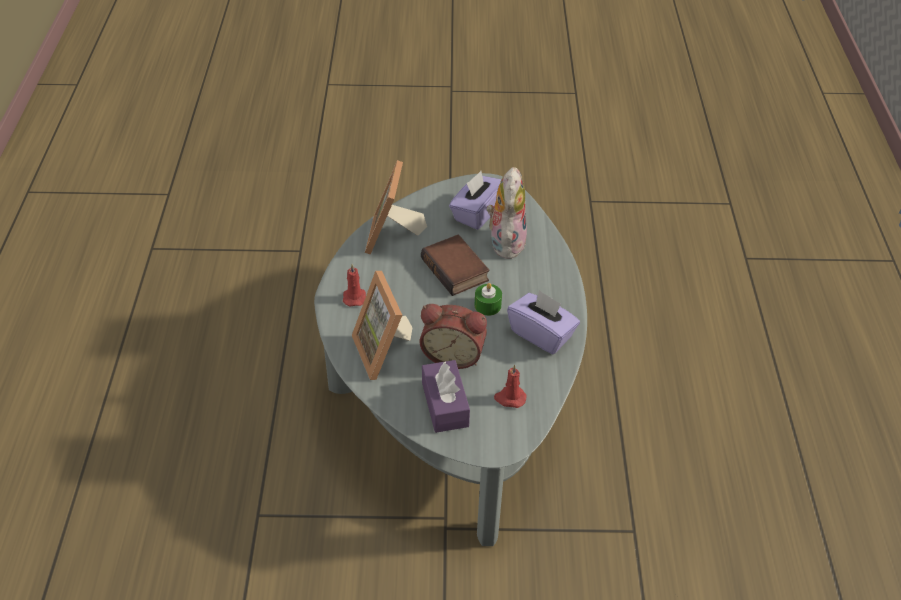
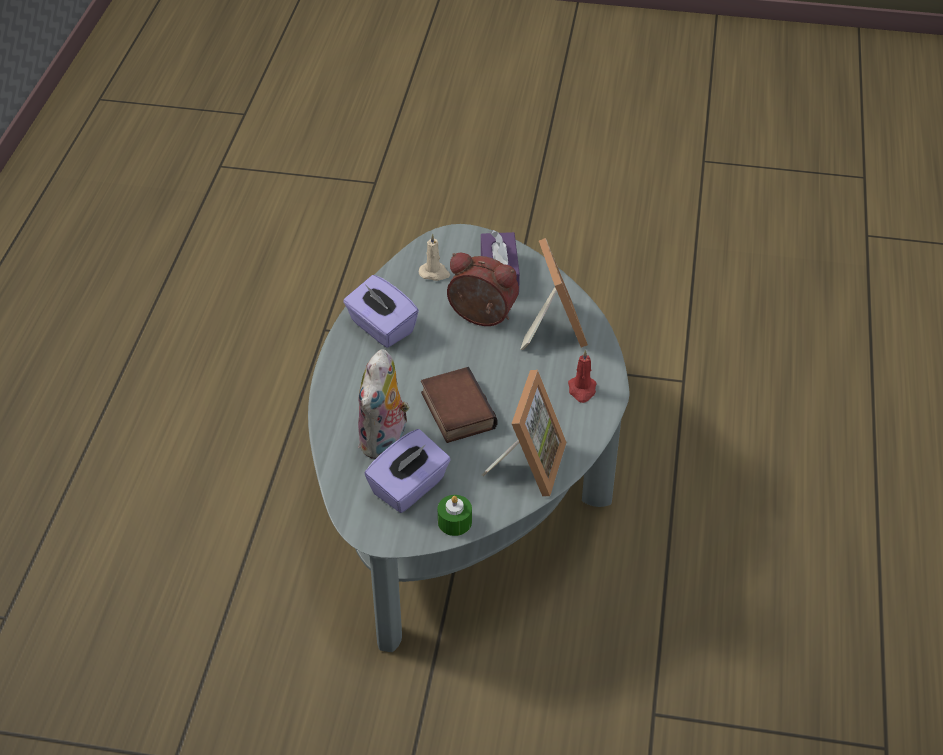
camera: 170 degrees left, 0 degrees up
(487, 305) = (430, 364): green candle -> green candle (454, 522)
(509, 398) = (434, 273): red candle -> beige candle

